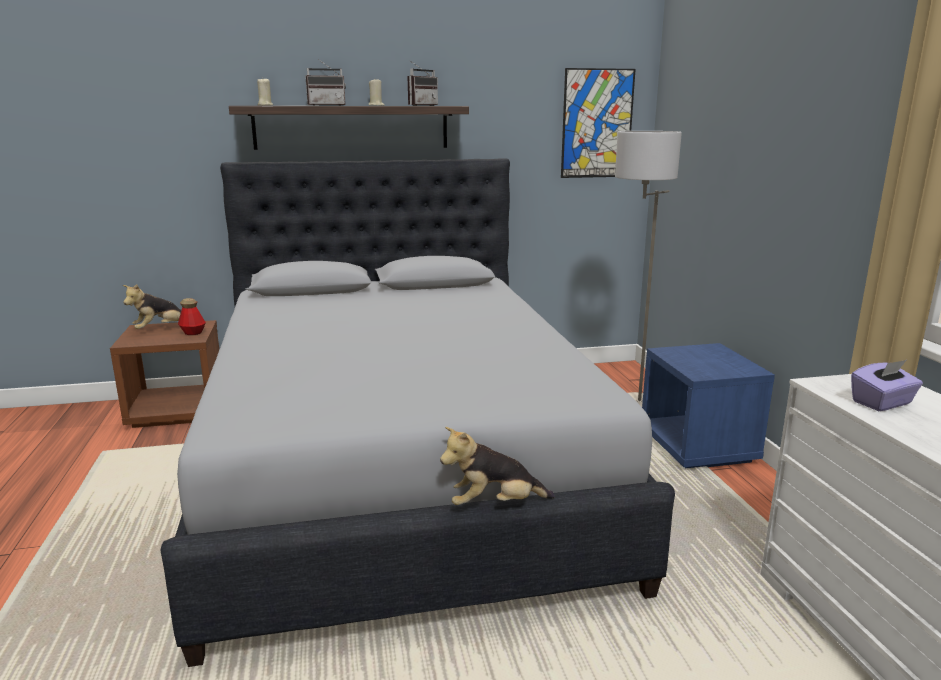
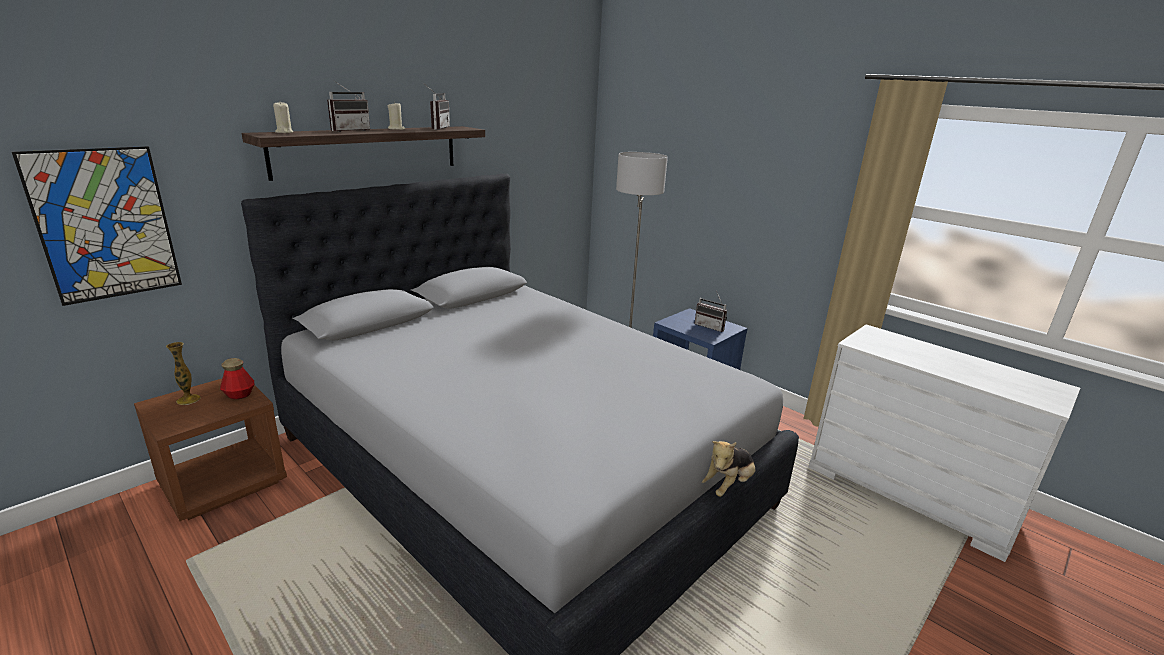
camera: 35 degrees left, 5 degrees up
(160, 329) = (188, 400): plush toy -> vase
(597, 124) = (560, 138): picture -> picture (105, 225)
(719, 364) = (711, 326): none -> radio
(882, 403) = (897, 350): purple tissue box -> none

